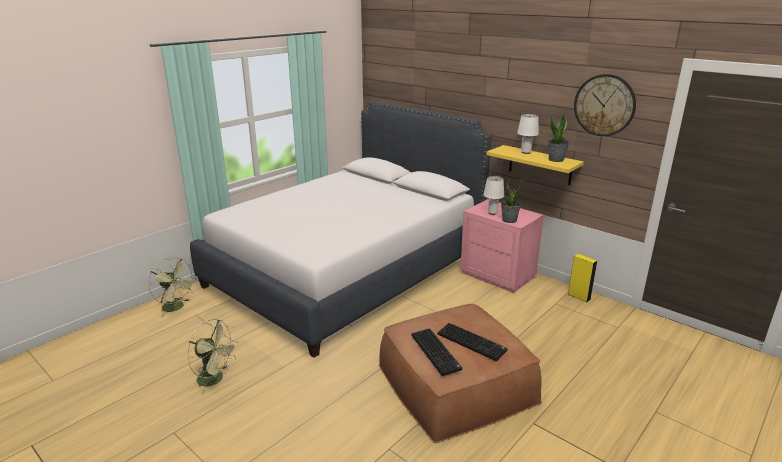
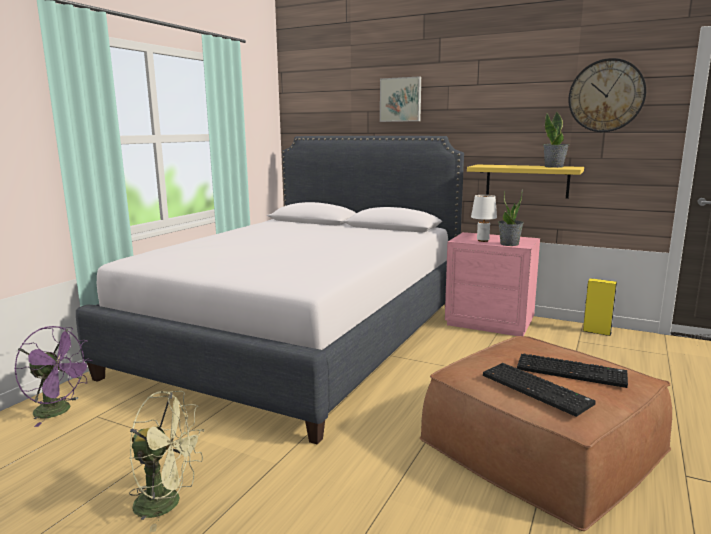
camera: 15 degrees left, 10 degrees down
(176, 308) = (59, 411): green fan -> purple fan
(449, 82) = (401, 99): none -> picture
(526, 152) = (512, 165): white table lamp -> none

